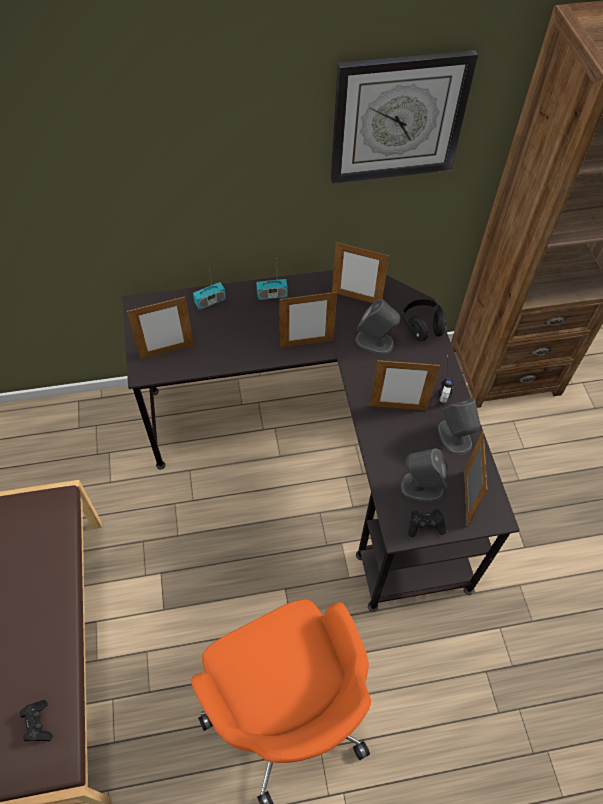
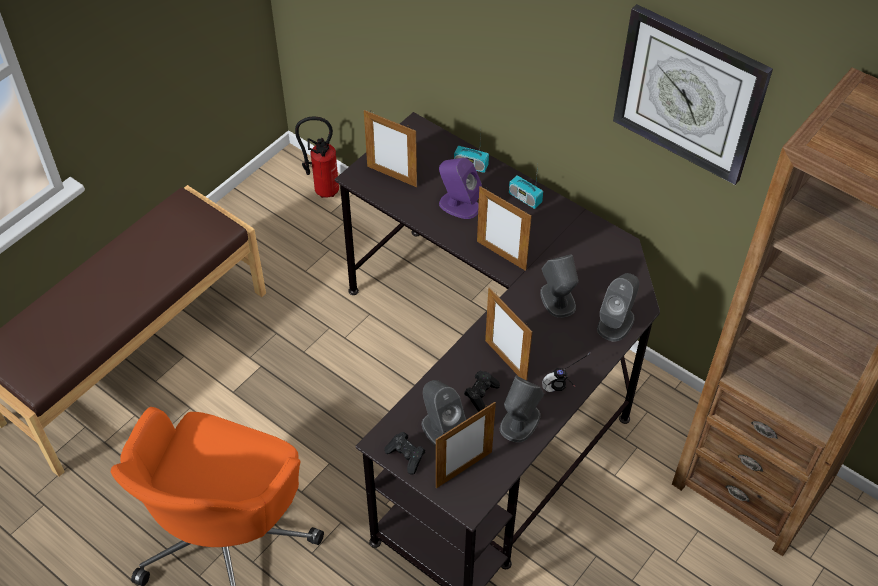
camera: 50 degrees right, 5 degrees down
(38, 723) = (52, 350): black game controller -> black game controller (481, 394)
(54, 418) = (322, 191): none -> fire extinguisher
(237, 334) = (458, 205): none -> purple speaker
(356, 298) = (591, 255): picture frame -> none
(422, 326) = (616, 322): black headphones -> grey speaker

